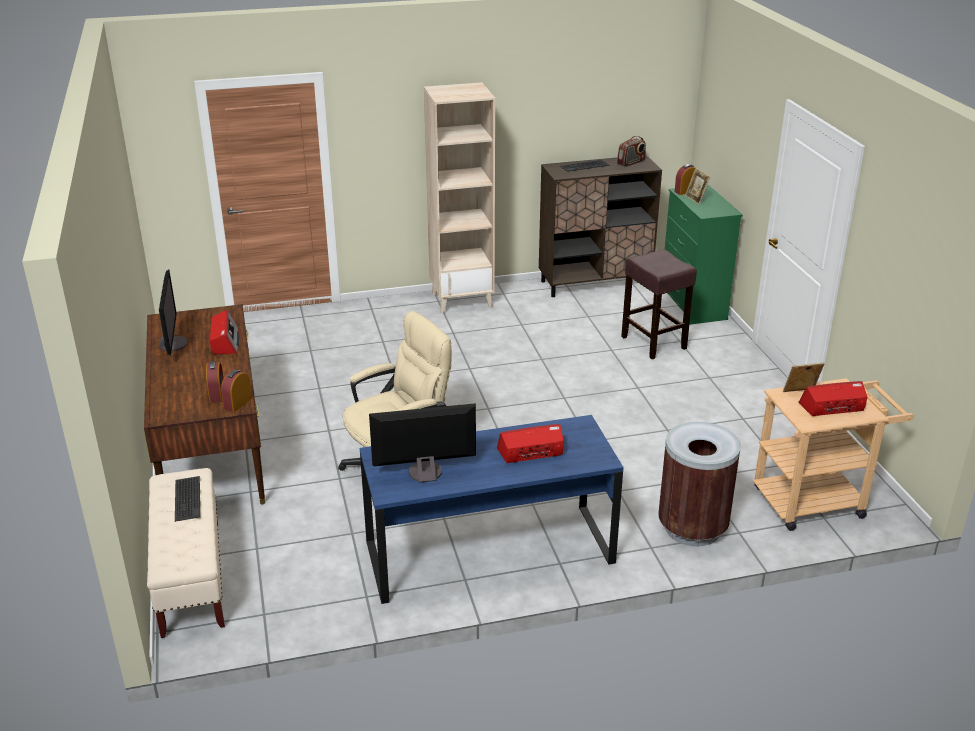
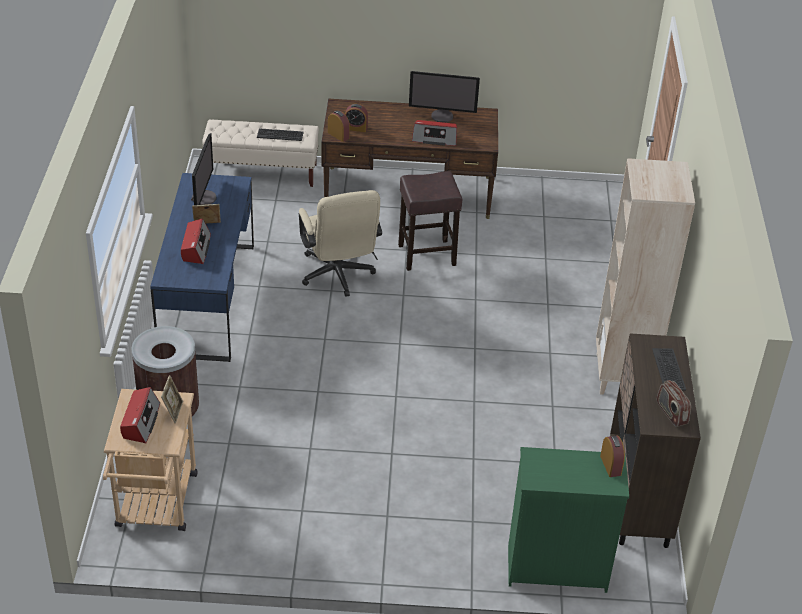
camera: 105 degrees right, 10 degrees up
(654, 343) = (475, 498): brown stool -> brown stool (426, 255)
(696, 199) = (580, 464): picture frame -> picture frame (207, 226)

